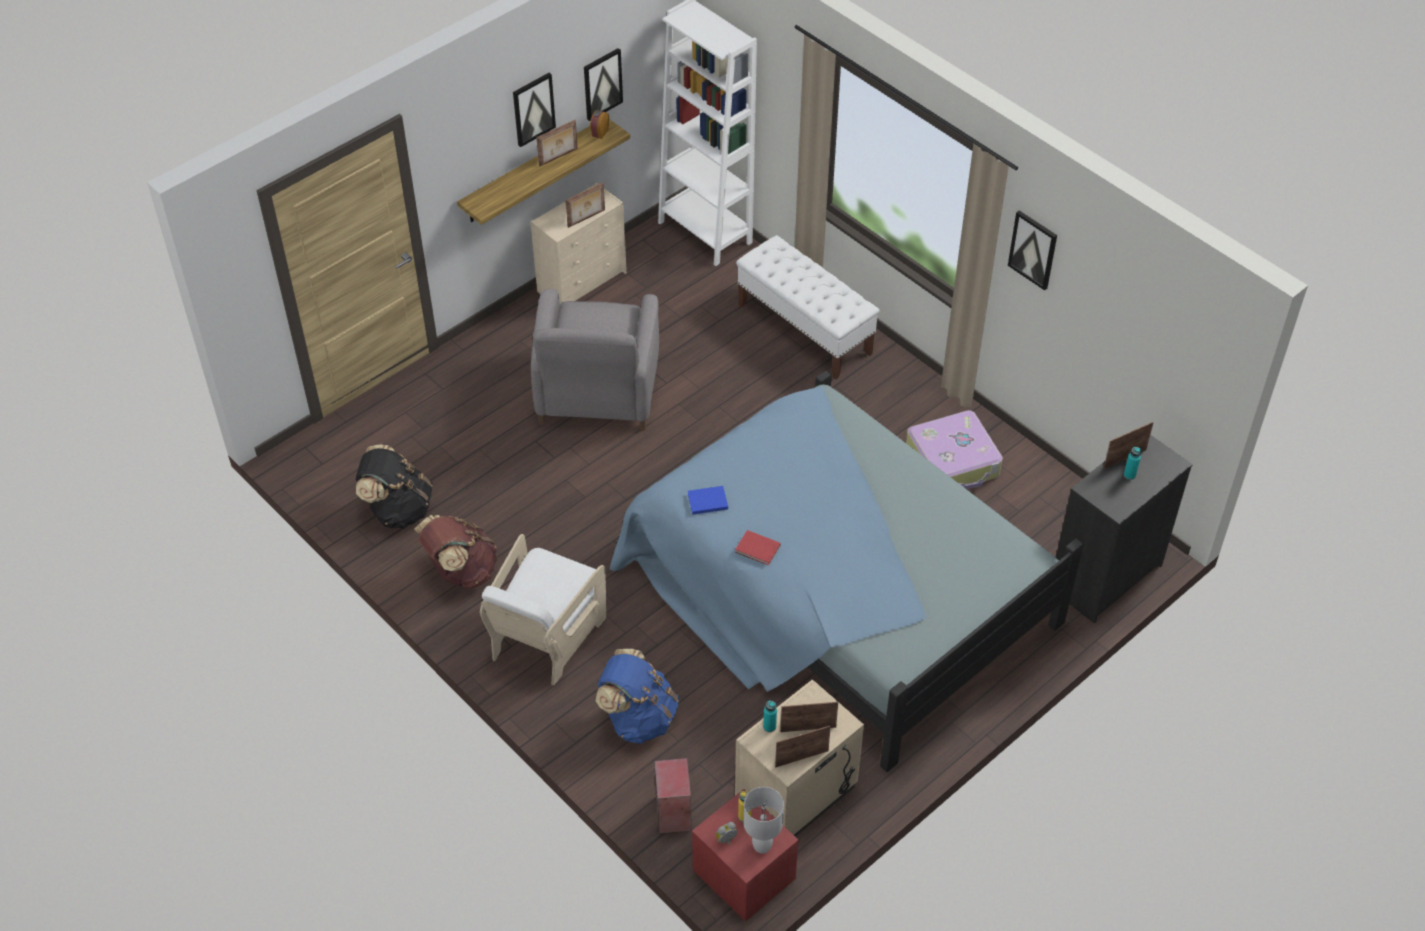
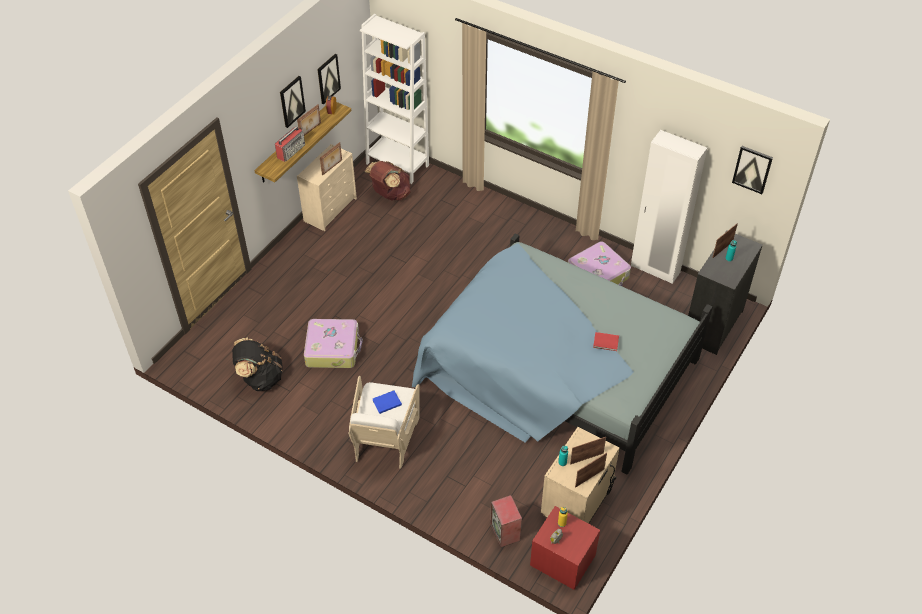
camera: 15 degrees left, 0 degrees up
(461, 571) = (315, 409): brown backpack -> brown backpack (390, 194)
(516, 489) = (333, 348): none -> suitcase
(520, 182) = (291, 151): none -> radio
(597, 391) = (364, 276): grey armchair -> none
(639, 718) = (462, 476): blue backpack -> none
(706, 501) = (472, 329): blue book -> blue book (386, 402)
(758, 550) = (516, 353): red book -> red book (606, 343)
(761, 846) = (579, 539): white table lamp -> none
(805, 330) = (480, 212): white bench -> none
(1033, 249) = (636, 132): picture -> picture (752, 169)
(1045, 471) = (655, 269): none -> white wardrobe

